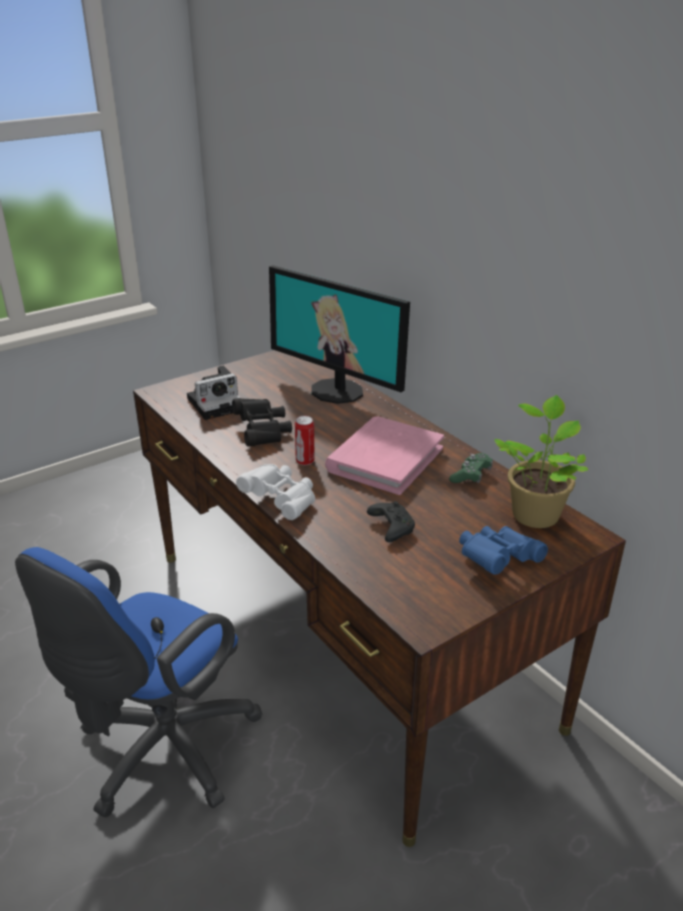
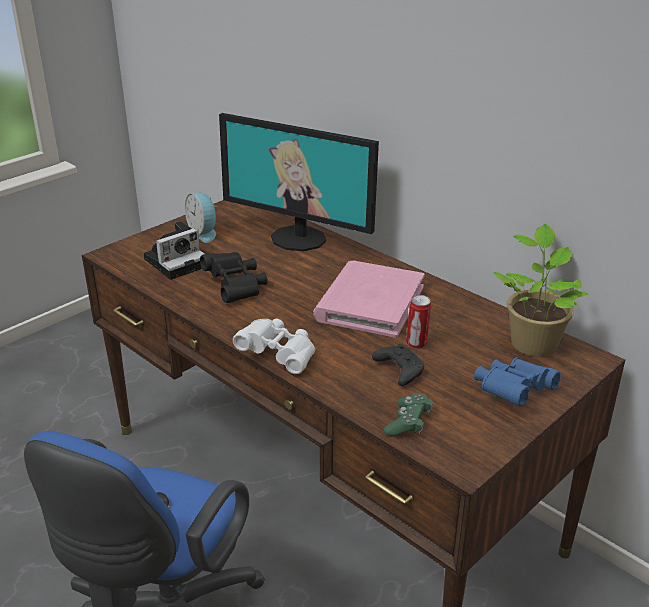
camera: 10 degrees left, 0 degrees up
(250, 378) = (204, 232): none -> alarm clock
(305, 461) = (290, 313): can -> can (417, 344)
(471, 476) = (460, 311): green game controller -> green game controller (408, 423)

